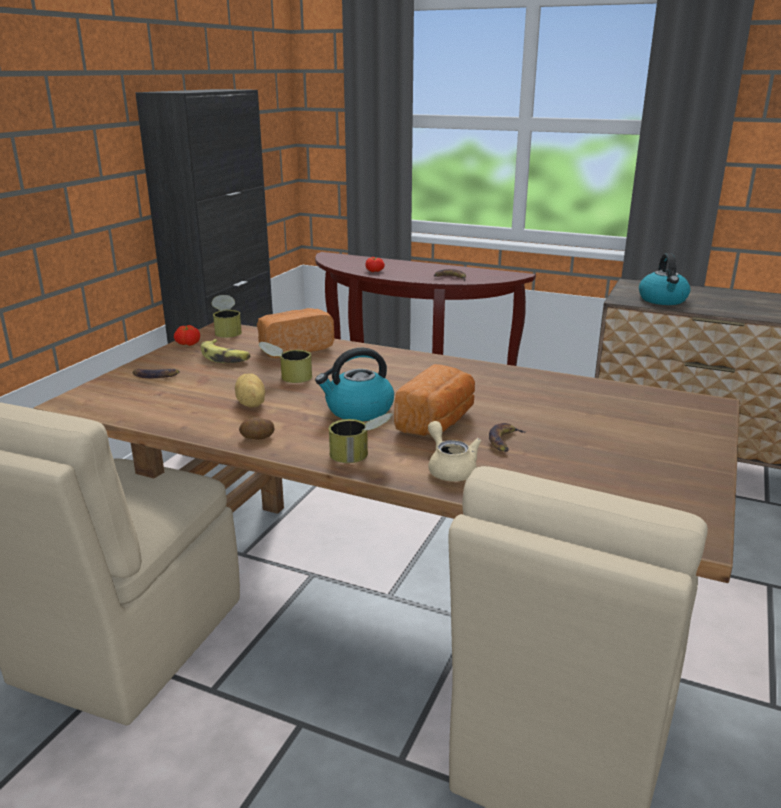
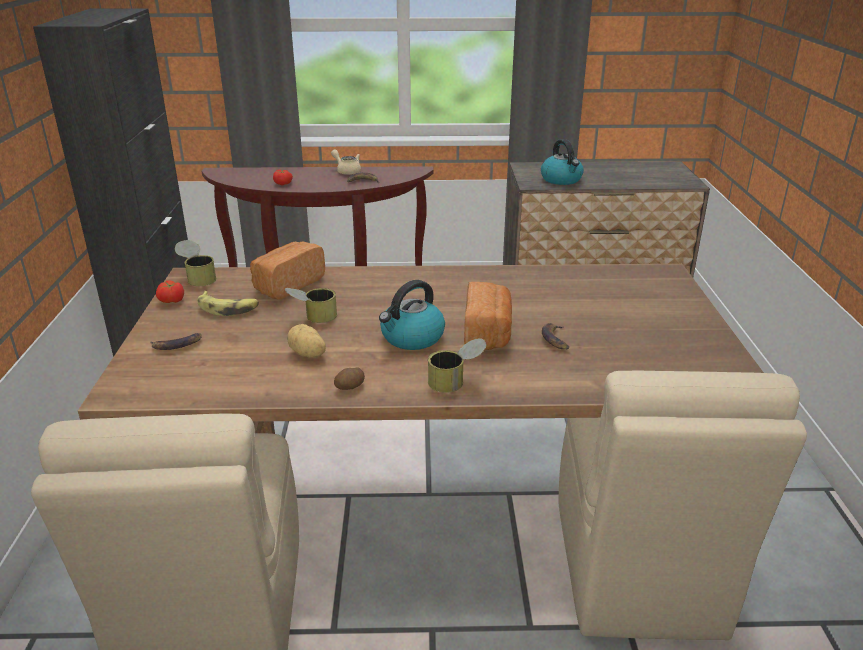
camera: 25 degrees left, 5 degrees up
(449, 468) = (538, 375): beige teapot -> beige teapot (347, 171)

